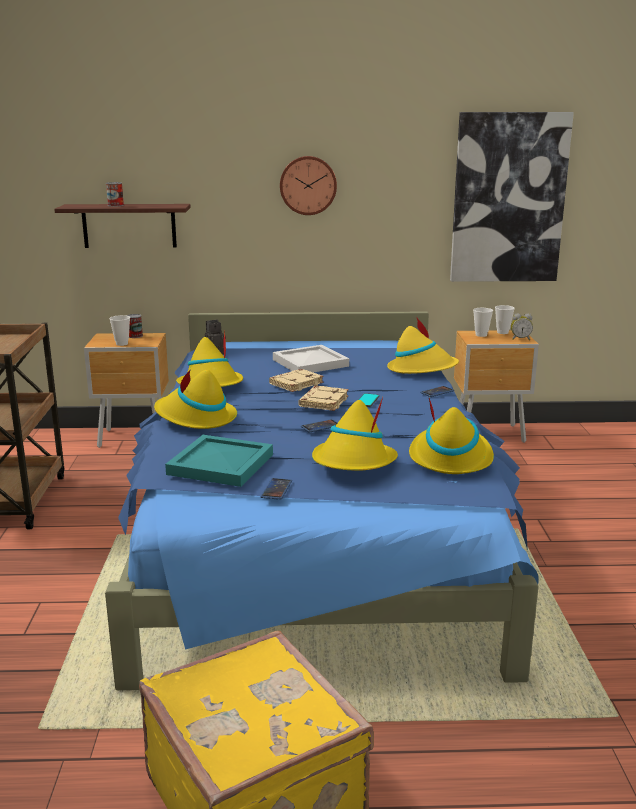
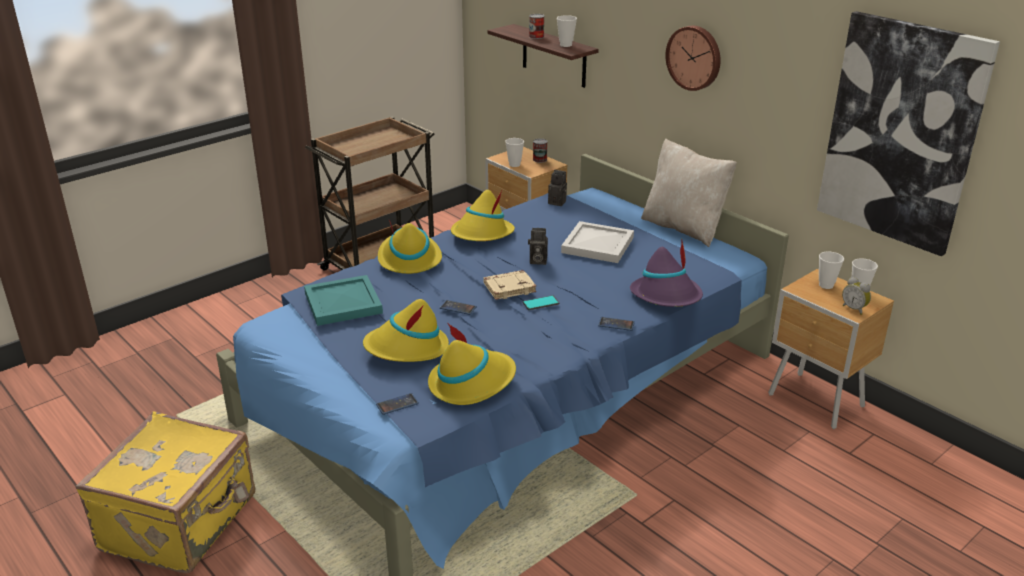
camera: 50 degrees right, 10 degrees up
(158, 205) = (566, 45): none -> cup
(276, 489) = (331, 340): phone -> phone (397, 404)
(296, 384) = (537, 261): beige book -> camera
(331, 340) = (684, 228): none -> beige pillow
(422, 369) = (667, 296): yellow hat -> purple hat

